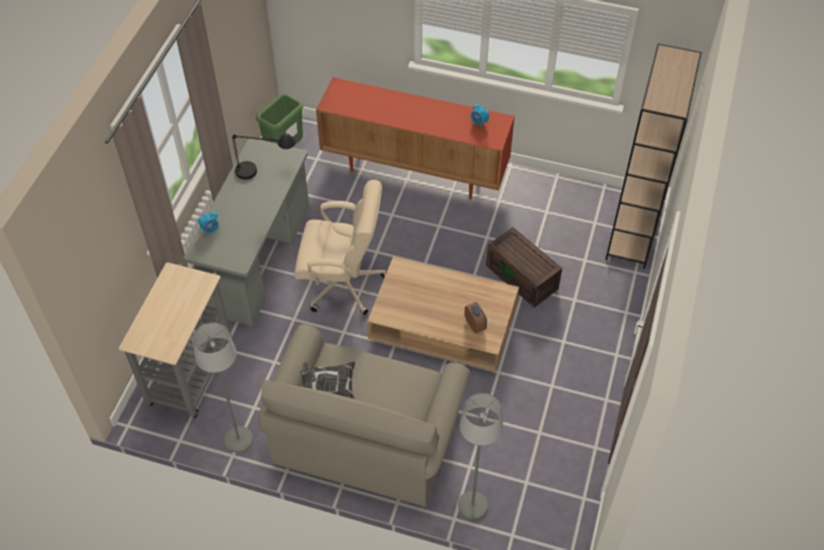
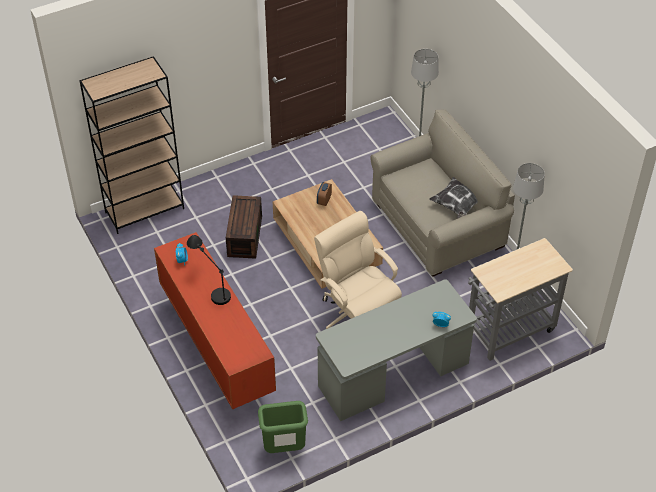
camera: 135 degrees left, 5 degrees down
(265, 173) = (362, 338): black table lamp -> black table lamp (211, 286)

